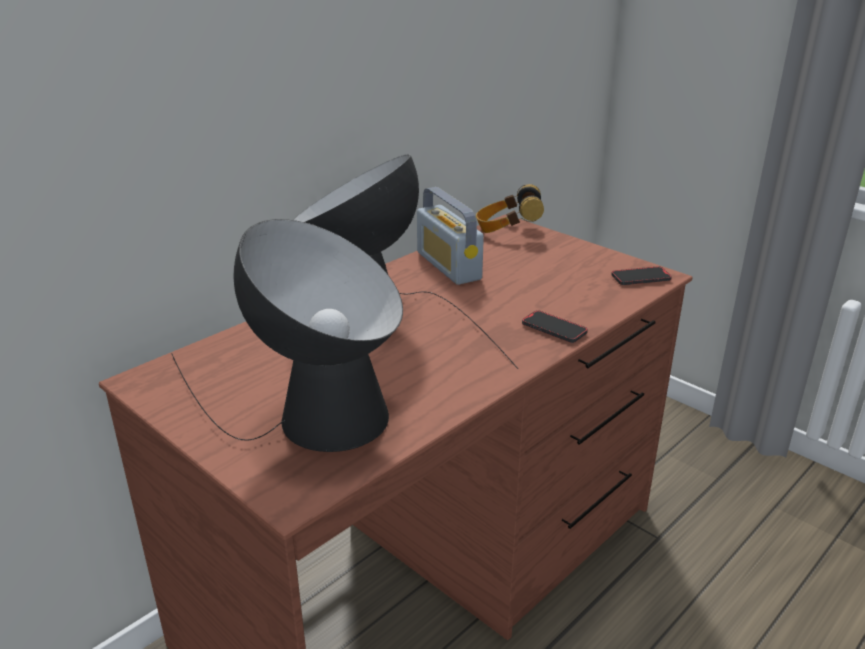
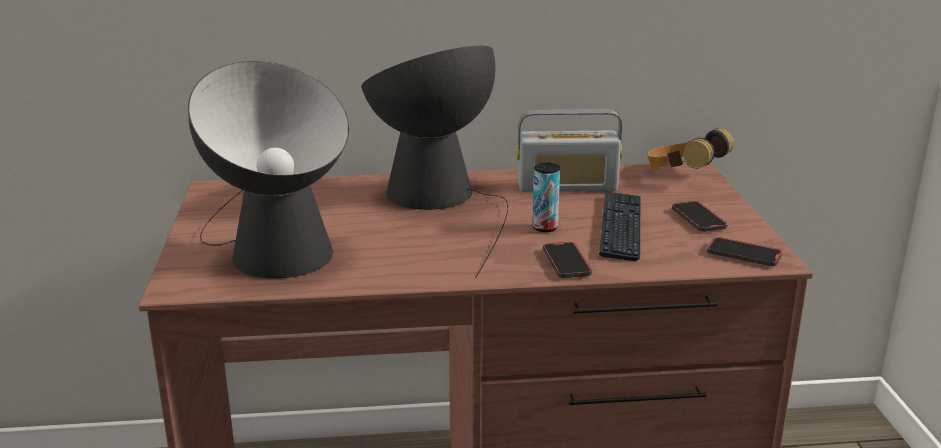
camera: 40 degrees right, 5 degrees down
(448, 266) = (567, 186): radio -> radio turned 105 degrees counterclockwise
(491, 306) = (545, 227): none -> can
(538, 286) = (620, 227): none -> keyboard
(573, 261) = (698, 219): none -> phone

